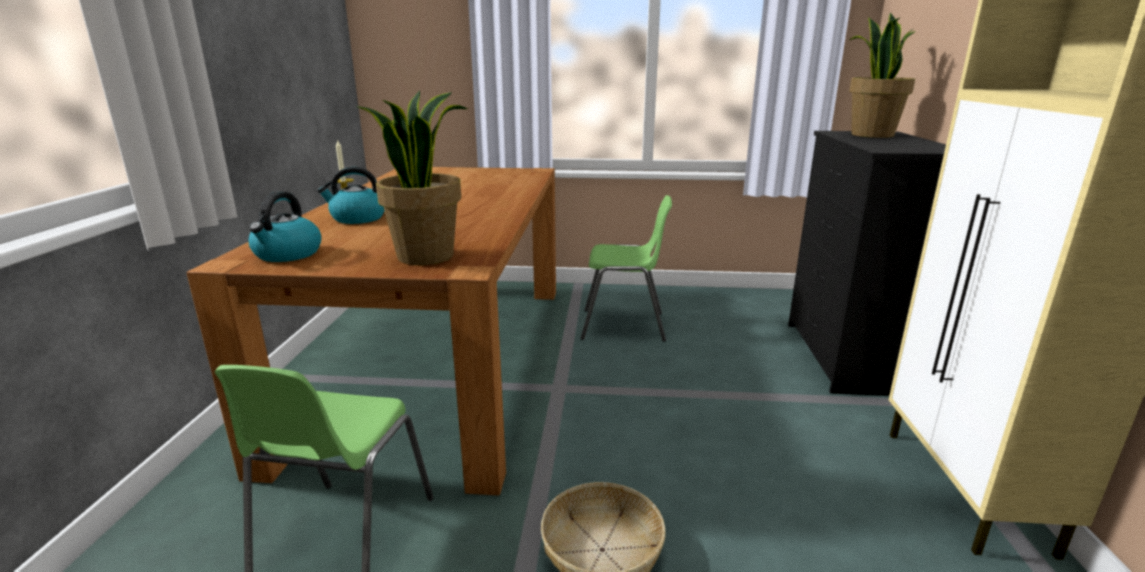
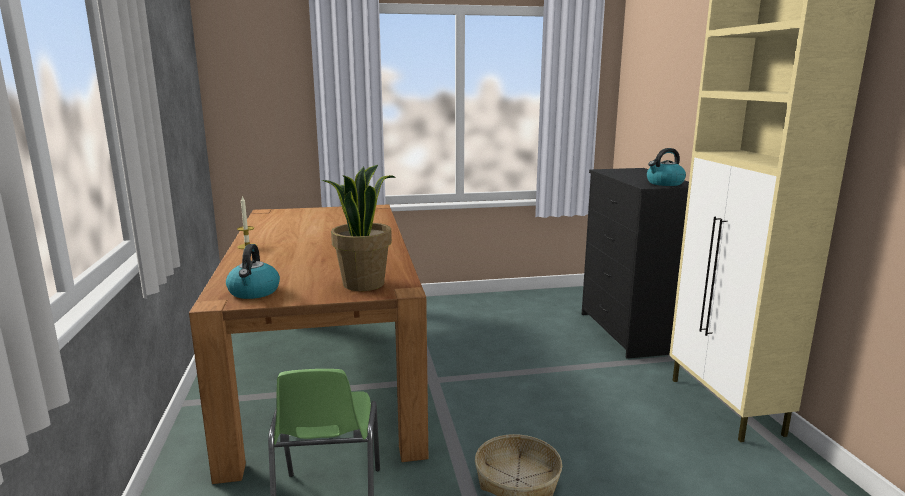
camera: 15 degrees left, 5 degrees down
(357, 218) = (274, 259): kettle -> kettle (664, 183)
(624, 326) = (460, 328): green chair -> none
(871, 135) = (629, 172): potted plant -> none

